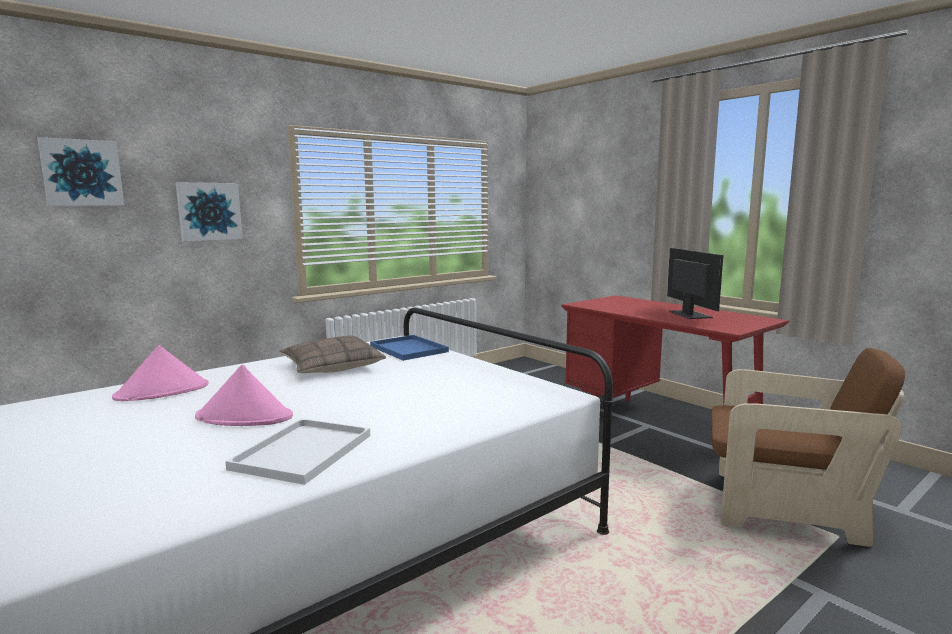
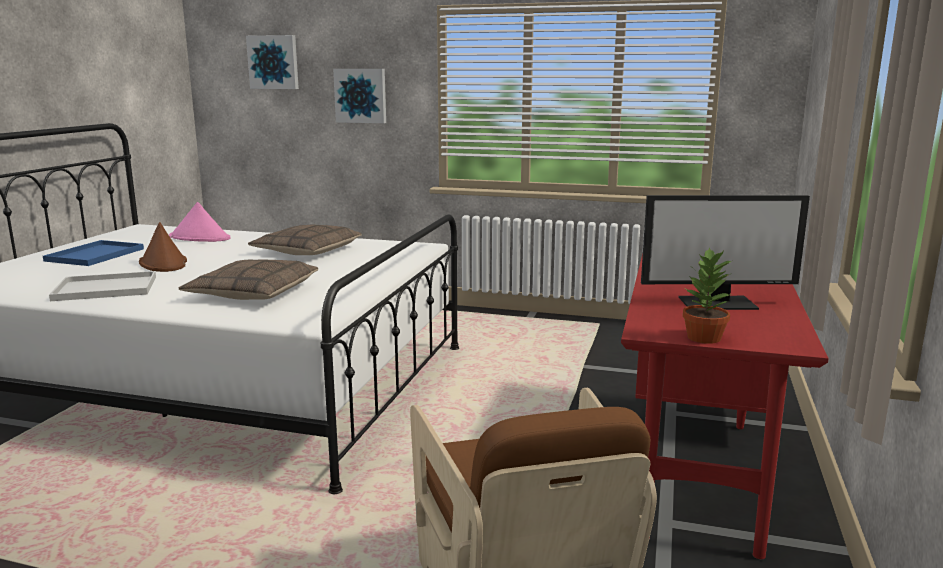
camera: 55 degrees right, 5 degrees up
(245, 417) = (163, 263): pink hat -> brown hat
(407, 349) = (396, 254): blue tray -> blue tray (95, 254)
(443, 399) = (252, 292): none -> pillow
(689, 314) = (717, 302): monitor -> monitor turned 45 degrees clockwise
(748, 326) = (703, 338): none -> potted plant

